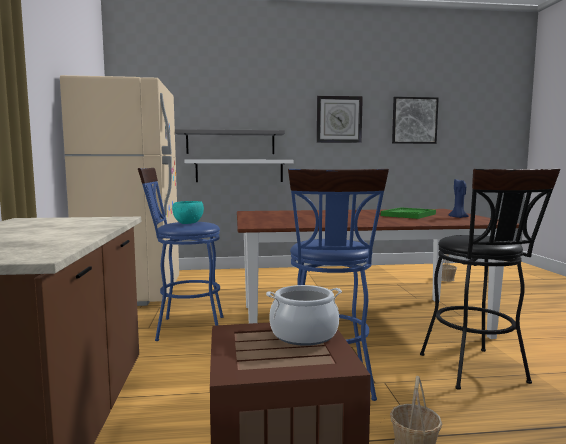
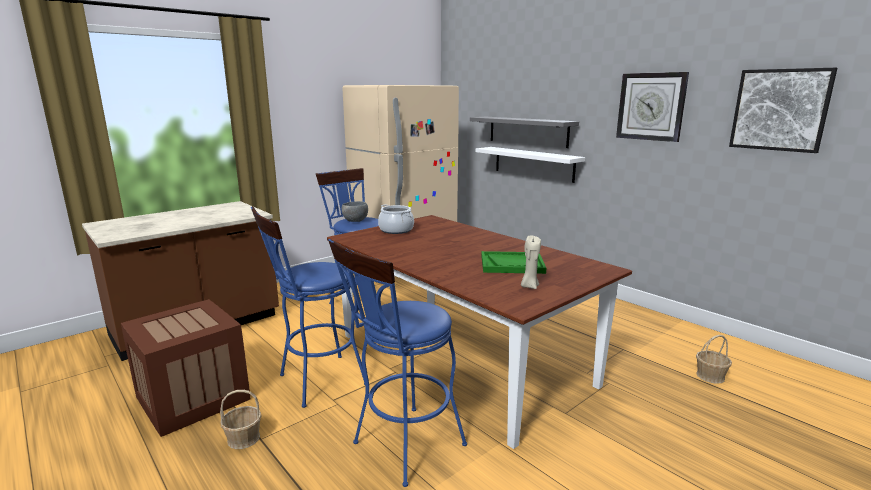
camera: 55 degrees right, 10 degrees up
(188, 223) = (355, 221): turquoise bowl -> grey bowl
(304, 335) = (202, 324): cooking pot -> cooking pot (396, 230)
(458, 217) = (529, 286): blue candle -> beige candle
(477, 372) = (402, 448): black stool -> blue stool

